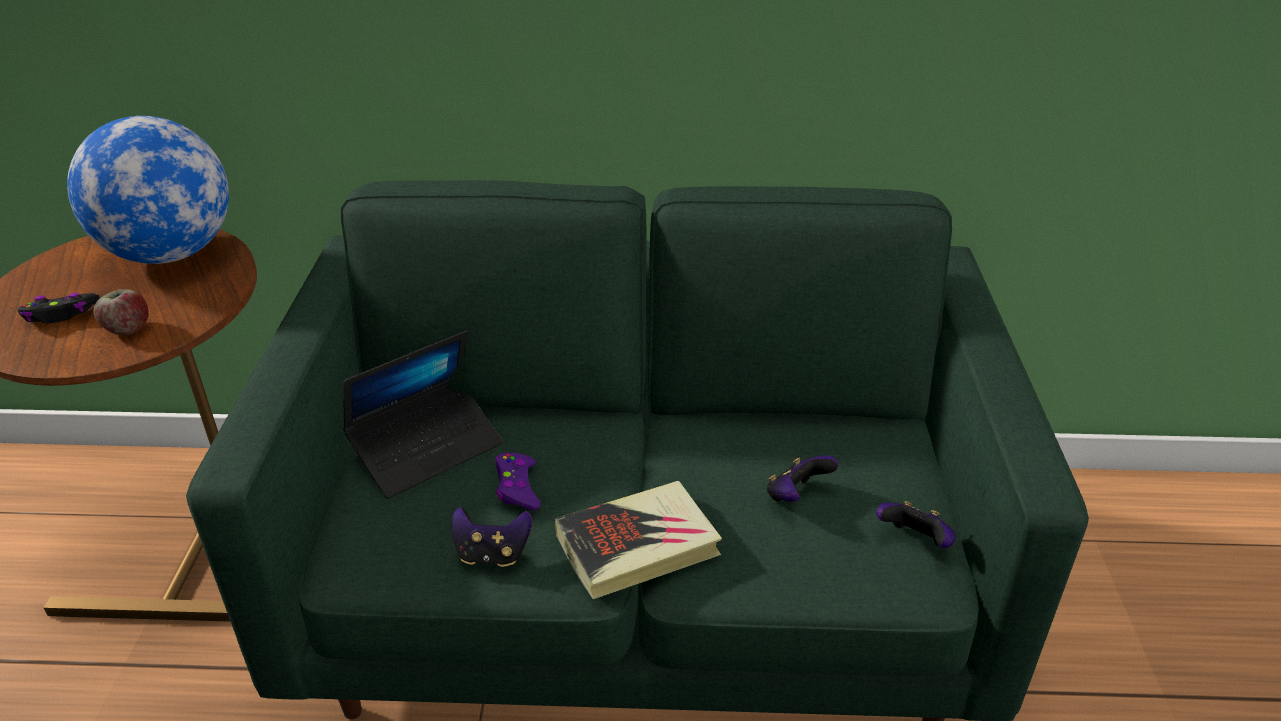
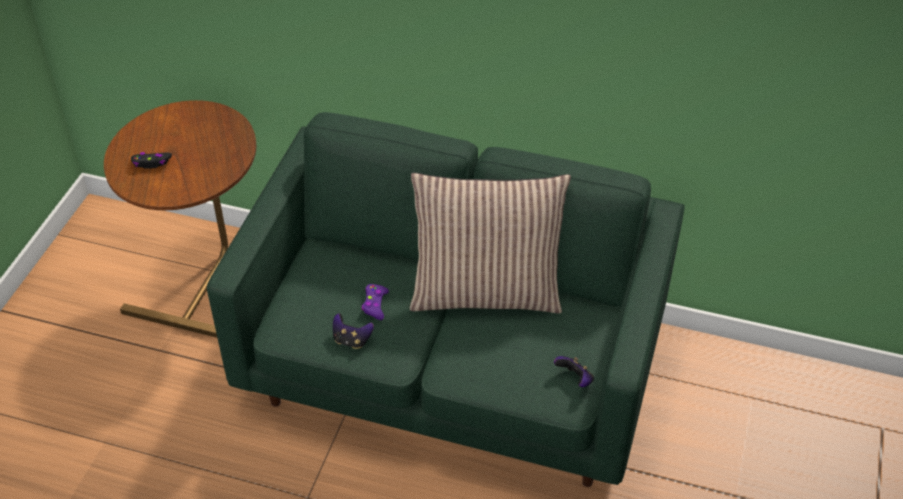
camera: 15 degrees right, 10 degrees up
(128, 328) = (185, 179): apple -> none
(171, 254) = (210, 127): globe -> none
(427, 448) = (333, 271): laptop -> none
(638, 546) = (427, 351): book -> none
(700, 434) = (486, 292): none -> pillow
(796, 496) = (523, 340): game controller -> none

